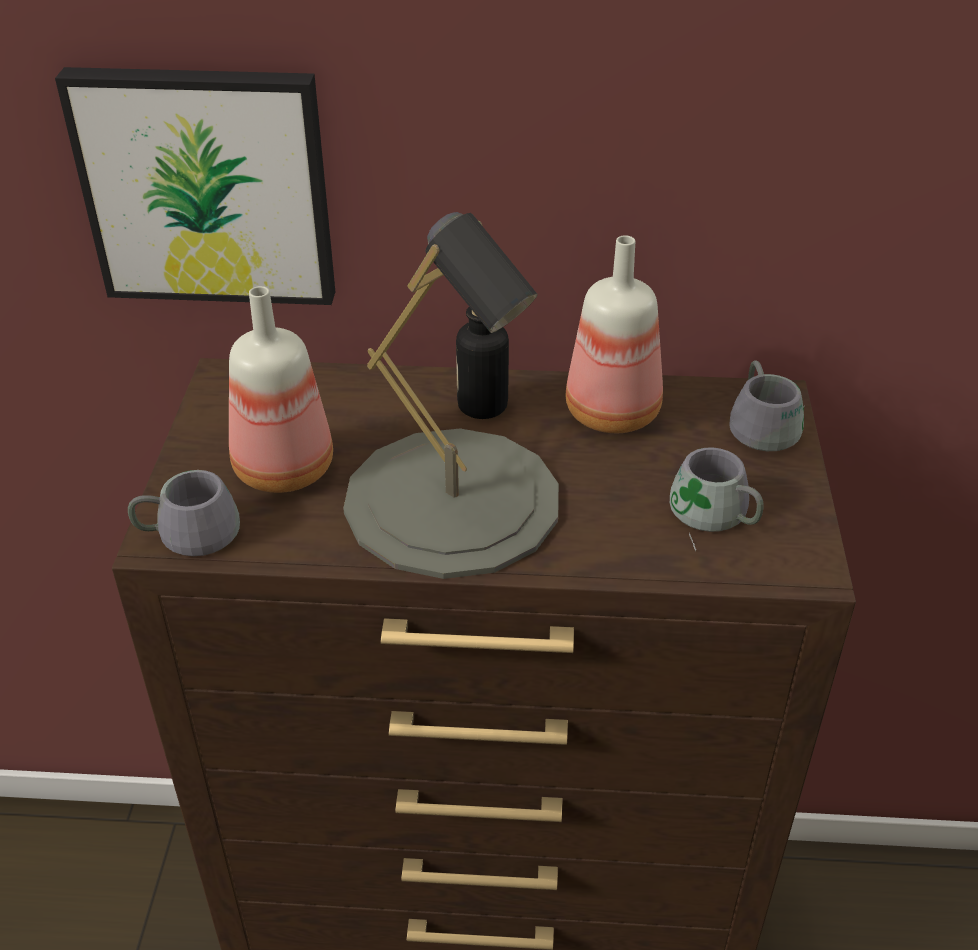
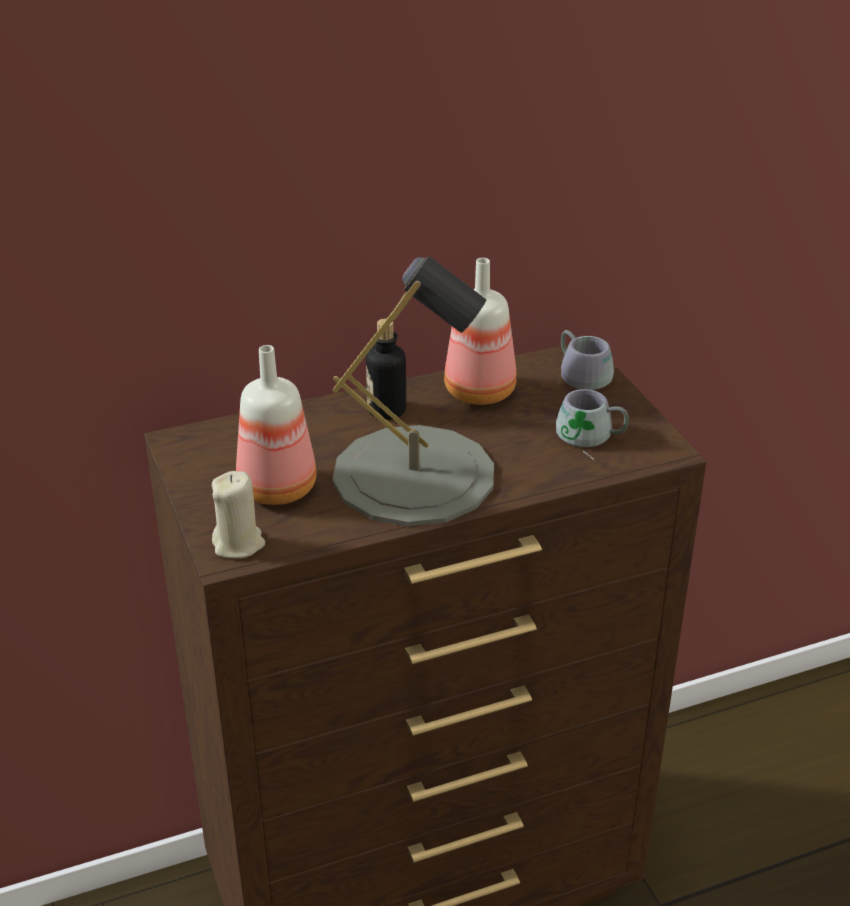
camera: 25 degrees left, 5 degrees down
(188, 527) = (239, 544): grey mug -> beige candle
(207, 186) = (147, 289): picture -> none

